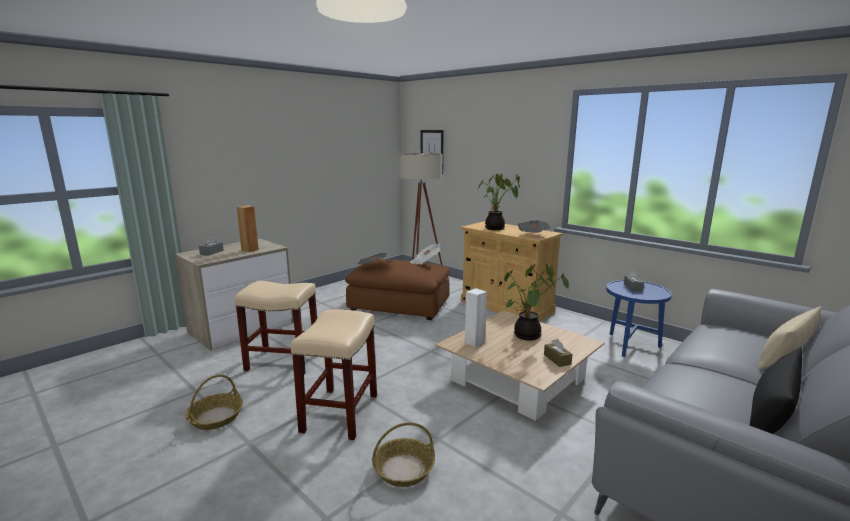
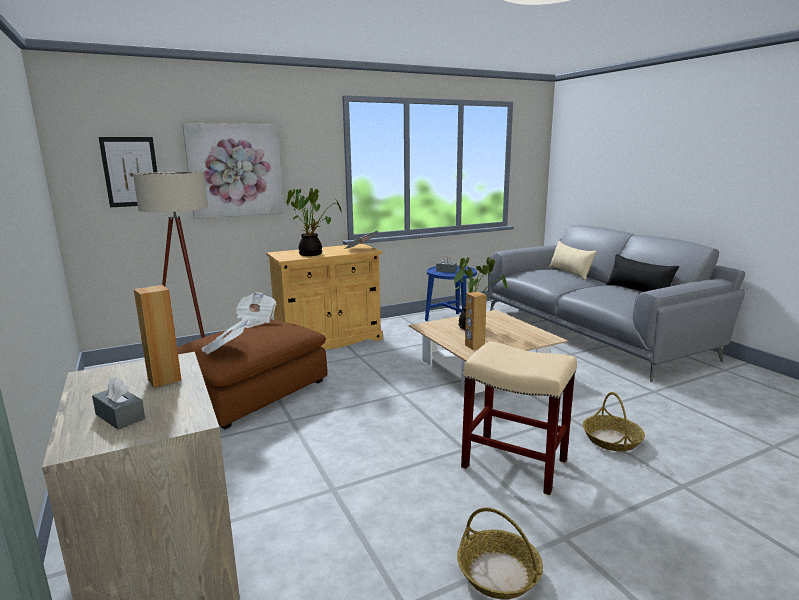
camera: 70 degrees left, 0 degrees up
(284, 362) = (358, 501): beige stool -> none
(474, 342) = (474, 346): white speaker -> brown speaker
(484, 155) = (235, 170): none -> picture
(557, 359) = (520, 327): brown tissue box -> none

